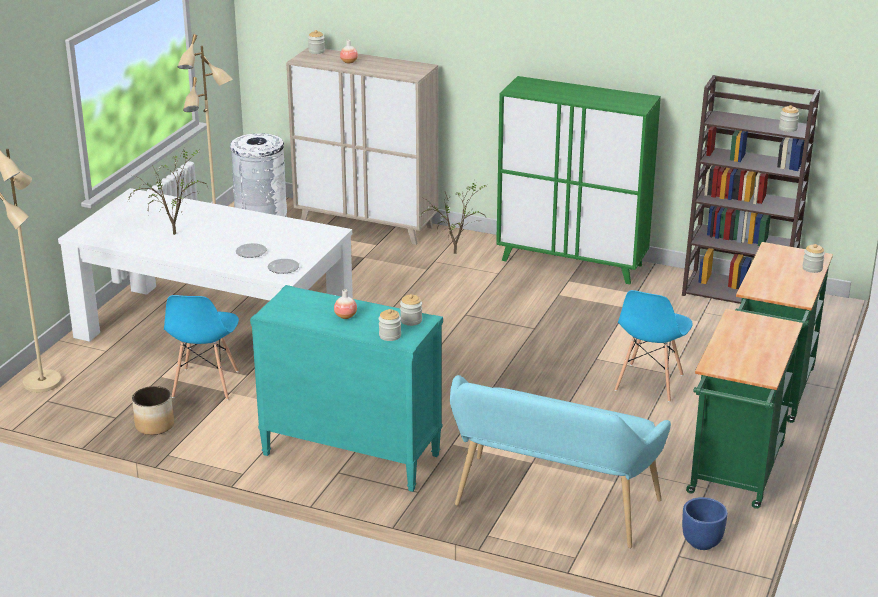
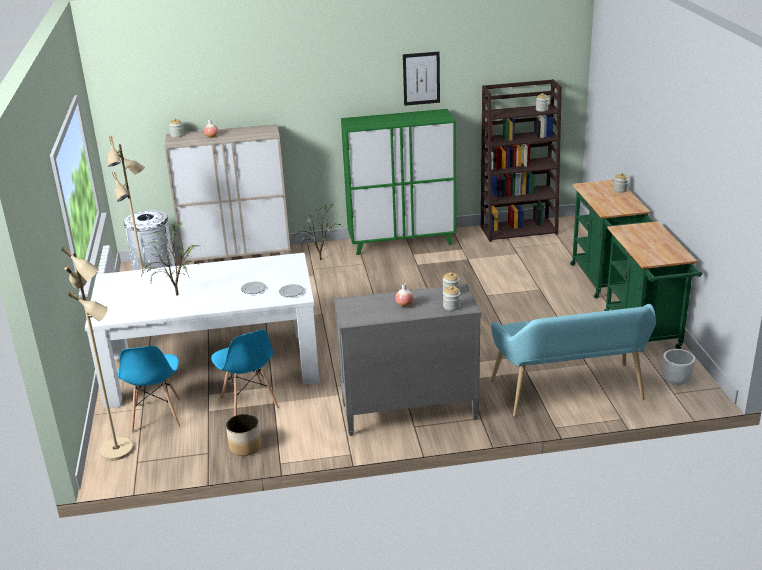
camera: 30 degrees left, 0 degrees up
(350, 455) = (408, 412): turquoise dresser -> grey dresser
(630, 47) = (421, 78): none -> picture
(648, 383) = (534, 299): blue chair -> blue chair (156, 416)
(701, 542) = (675, 380): blue planter -> white planter

